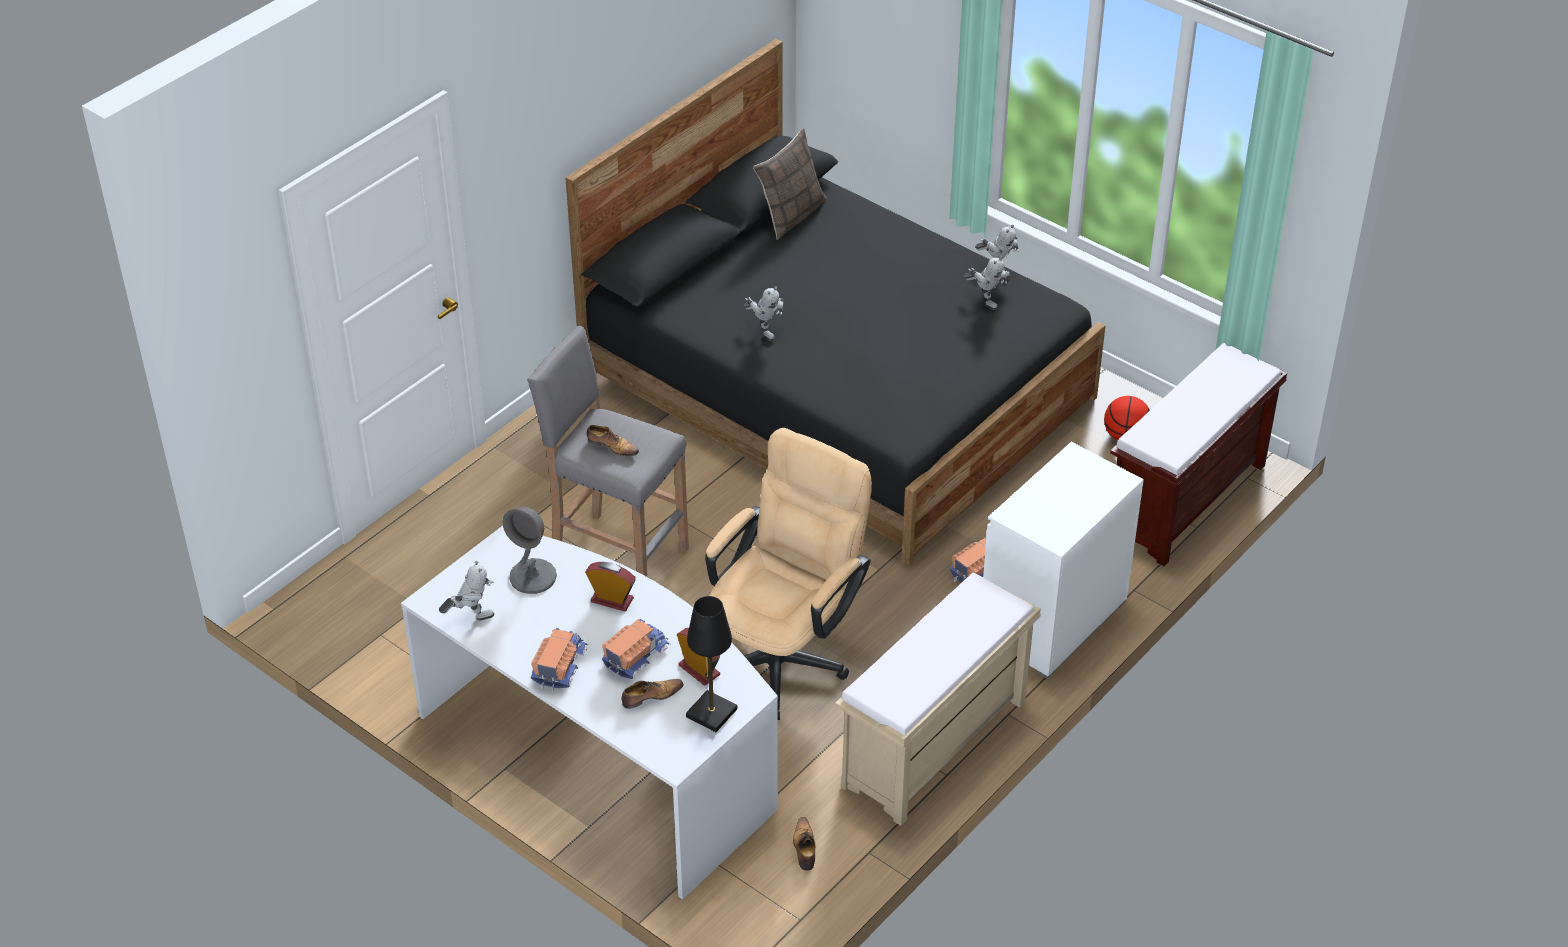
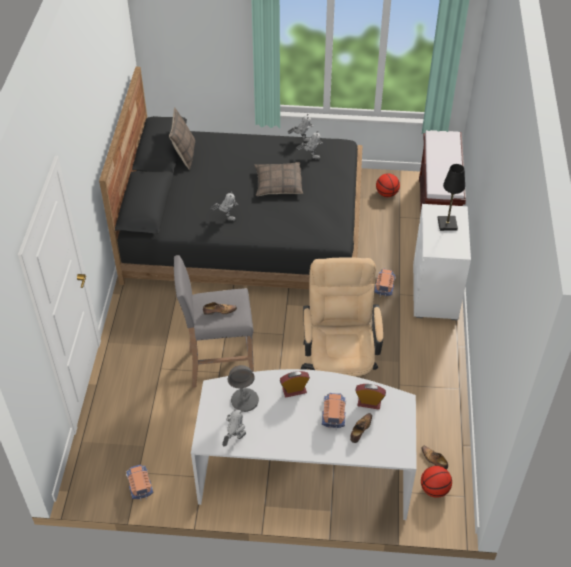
camera: 35 degrees left, 5 degrees up
(559, 666) = (302, 440): toy truck -> toy truck (139, 484)
(711, 713) = (396, 421): black table lamp -> black table lamp (447, 224)
(764, 885) = (434, 489): none -> basketball
(892, 319) = (278, 184): none -> pillow
(934, 746) = (442, 378): beige bench -> none

